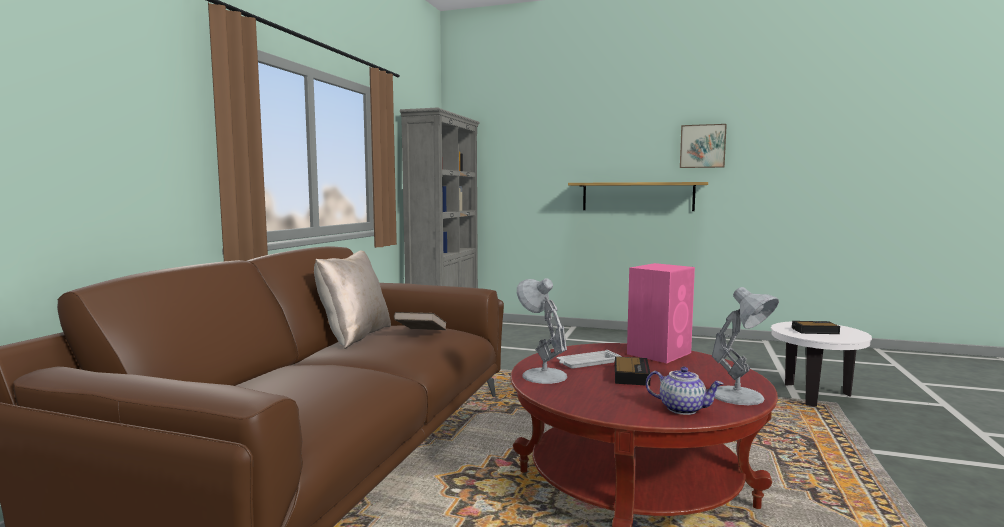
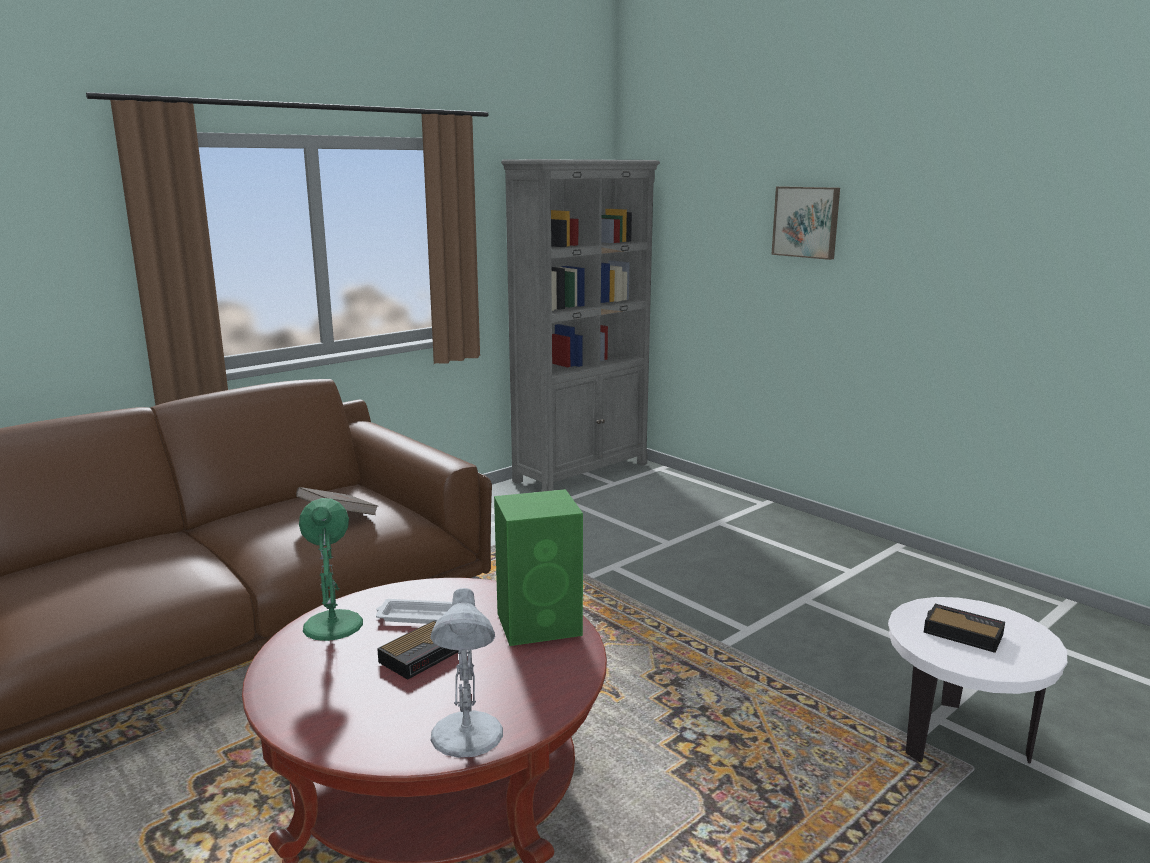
camera: 30 degrees right, 10 degrees up
(354, 336) = (279, 503): beige pillow -> none
(542, 375) = (332, 623): white table lamp -> green table lamp
(637, 196) = (877, 306): shelf -> none
(659, 353) = (541, 624): pink speaker -> green speaker
(682, 409) = (361, 731): teapot -> none
(702, 146) = (995, 224): picture -> picture (807, 222)

